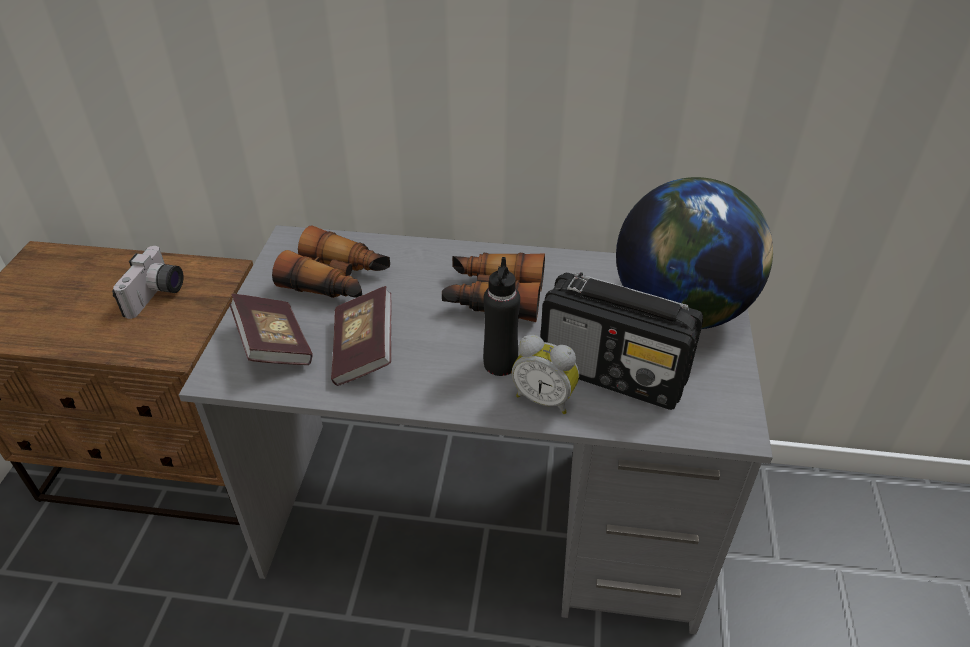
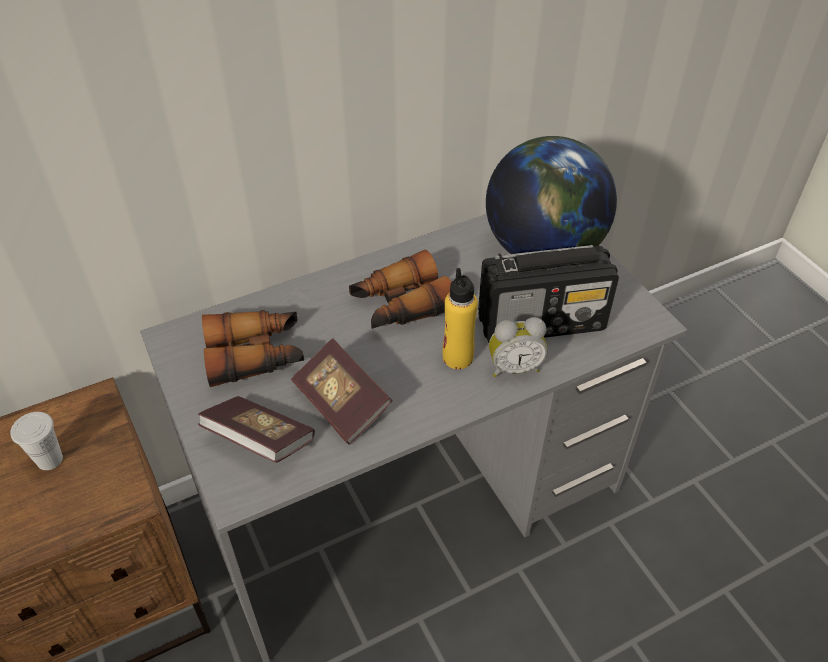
camera: 35 degrees left, 5 degrees up
(157, 296) = (50, 460): camera -> white cup
(500, 364) = (458, 357): black bottle -> yellow bottle

